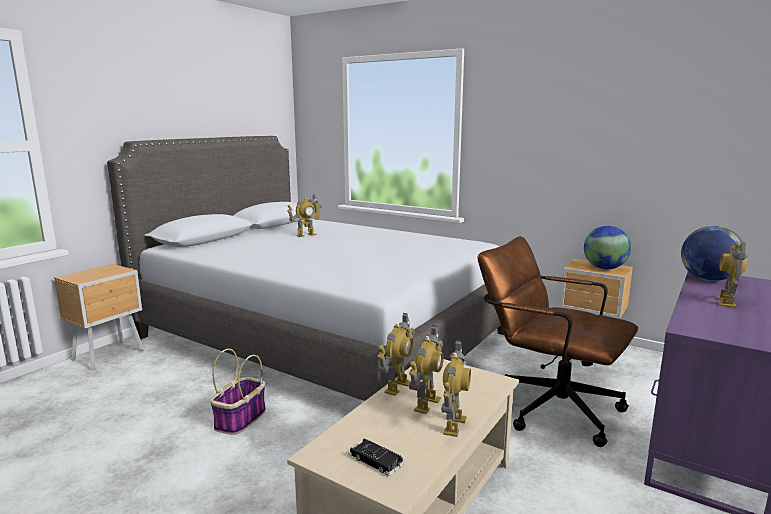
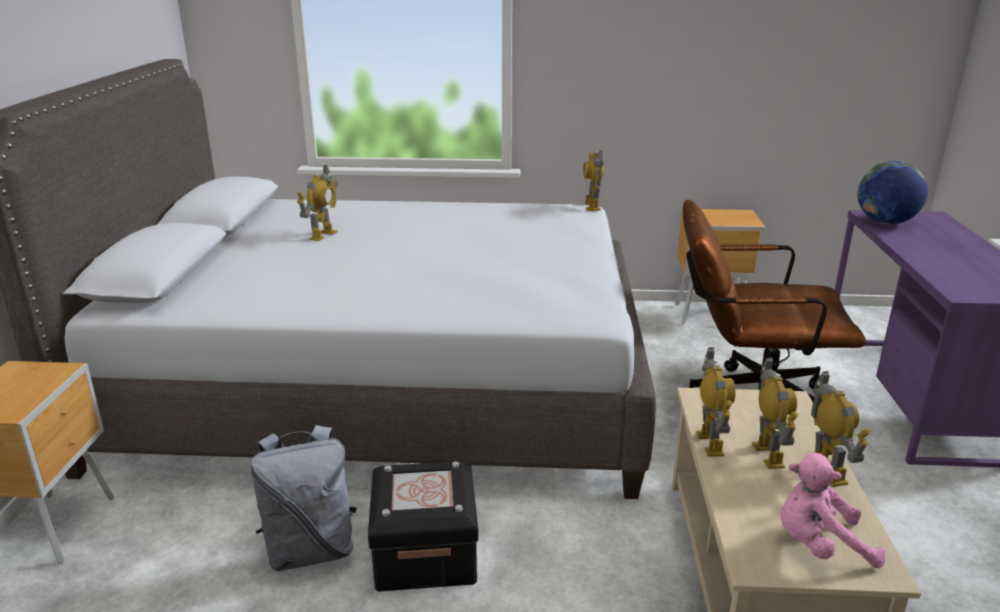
camera: 30 degrees left, 10 degrees up
(191, 399) = (311, 550): none -> grey backpack
(240, 420) = (425, 553): basket -> black storage box
(376, 461) = (819, 546): black toy car -> pink plush toy
(604, 268) = (731, 218): globe -> none
(726, 302) = (940, 250): toy robot -> toy robot (592, 206)

